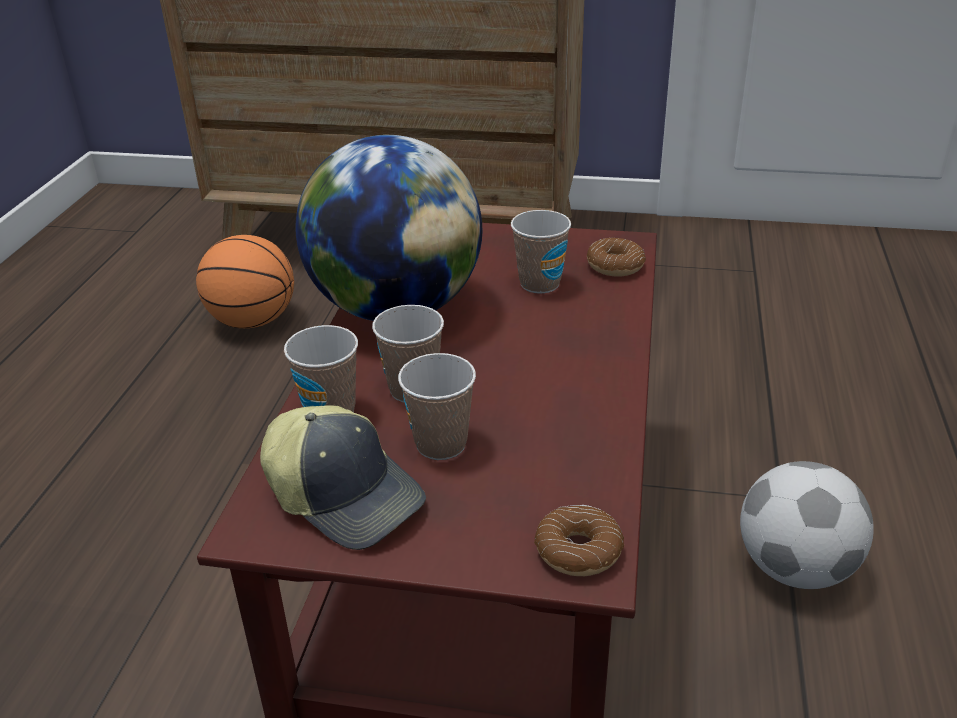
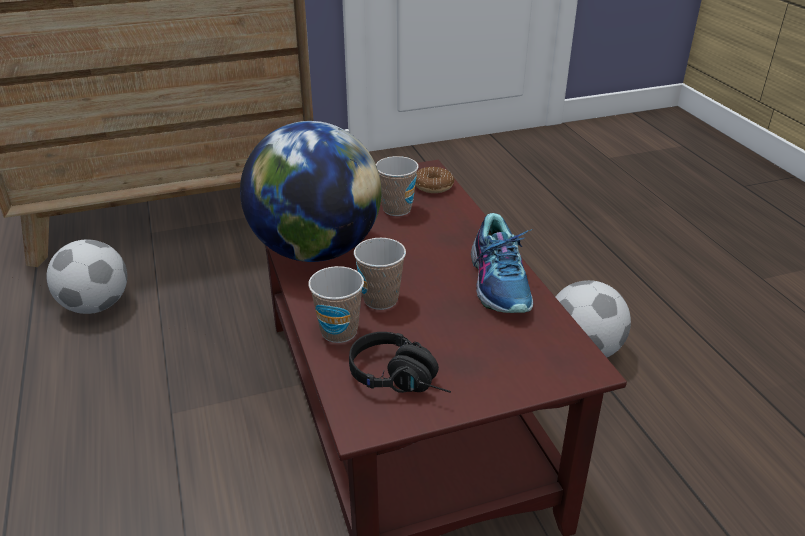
camera: 30 degrees left, 0 degrees up
(253, 321) = (96, 306): basketball -> football
(346, 495) = (403, 379): cap -> black headphones
(441, 444) = (432, 327): cup -> none
(578, 550) = (570, 360): donut -> none
(584, 415) = (500, 282): none -> shoe

